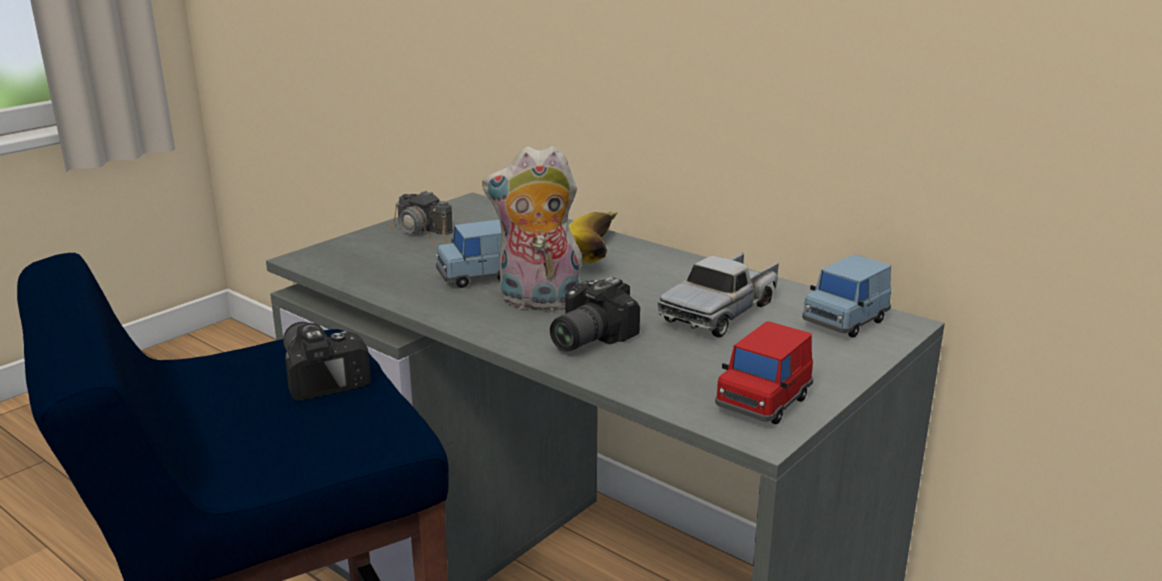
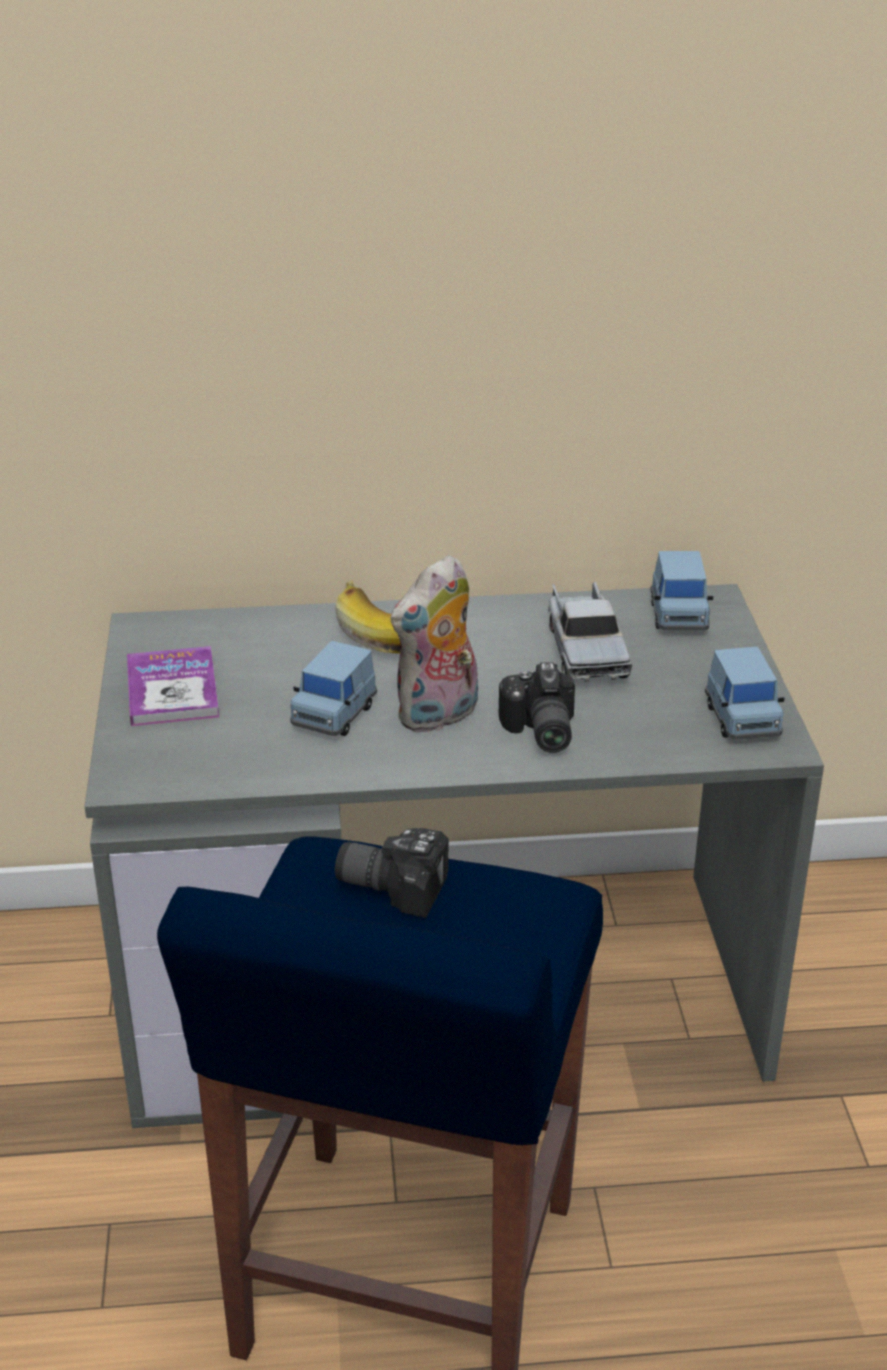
camera: 45 degrees left, 10 degrees up
(423, 231) = (172, 689): camera -> book
(763, 402) = (742, 719): red toy car -> blue toy car

